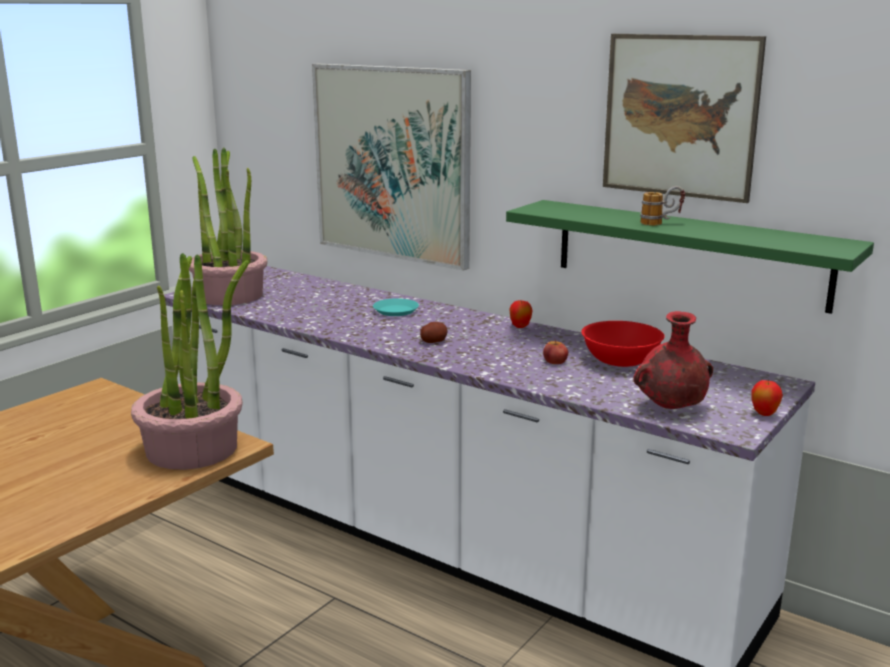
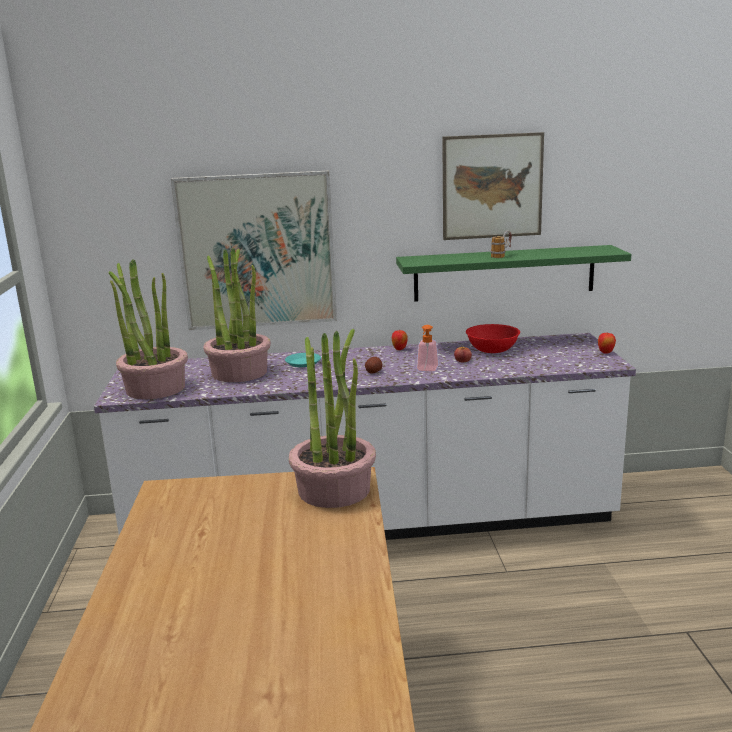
camera: 40 degrees left, 0 degrees up
(323, 302) = (239, 372): none -> potted plant
(488, 358) = (426, 370): none -> soap dispenser
(670, 409) = (567, 364): red vase -> none

